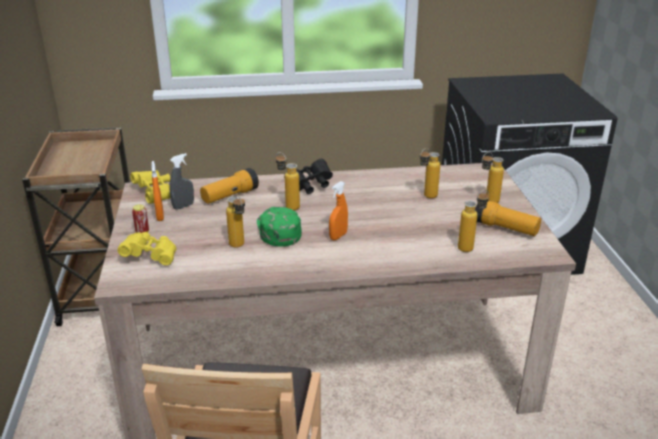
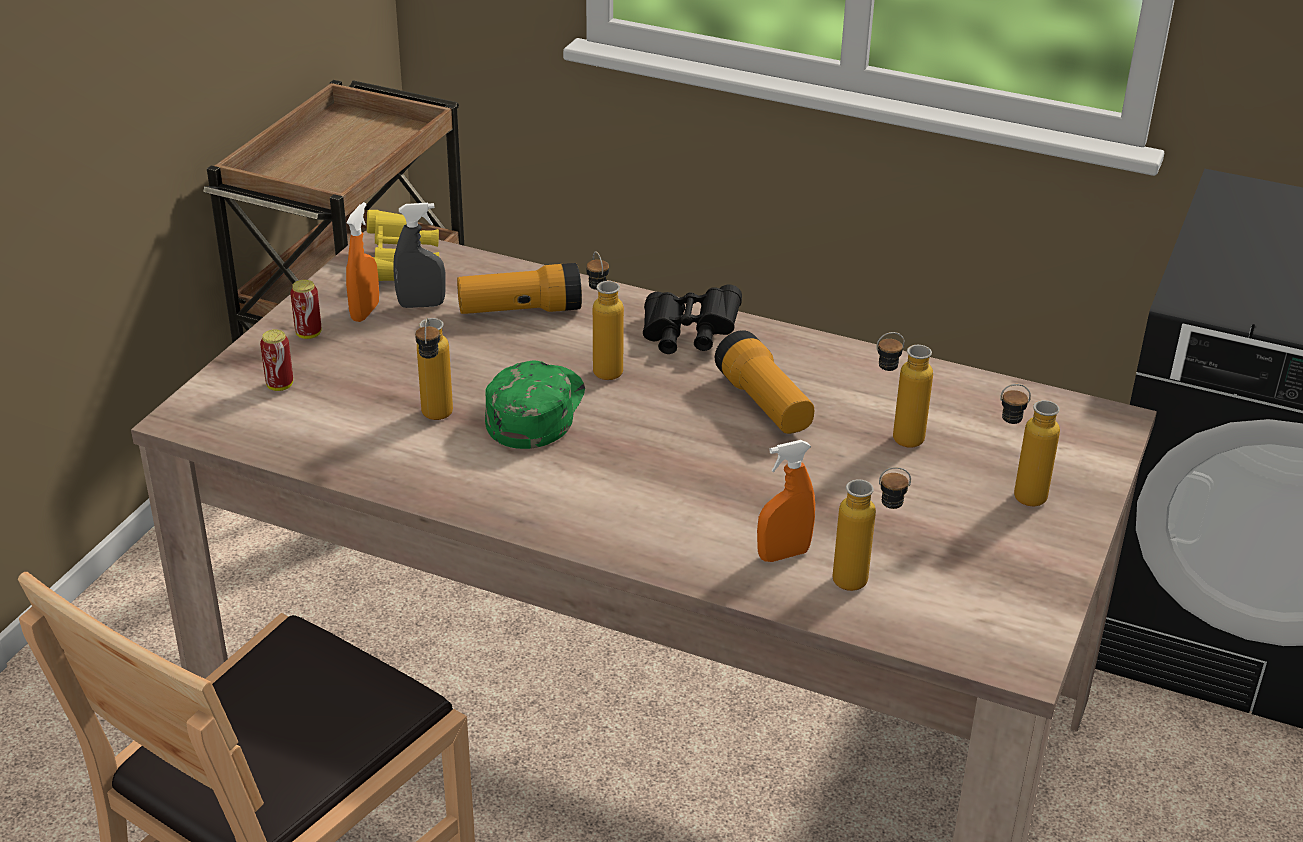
camera: 30 degrees right, 5 degrees up
(151, 256) = (280, 385): yellow binoculars -> can
(338, 236) = (630, 462): orange spray bottle -> orange spray bottle (783, 554)
(505, 228) = (986, 569): flashlight -> flashlight (764, 404)

